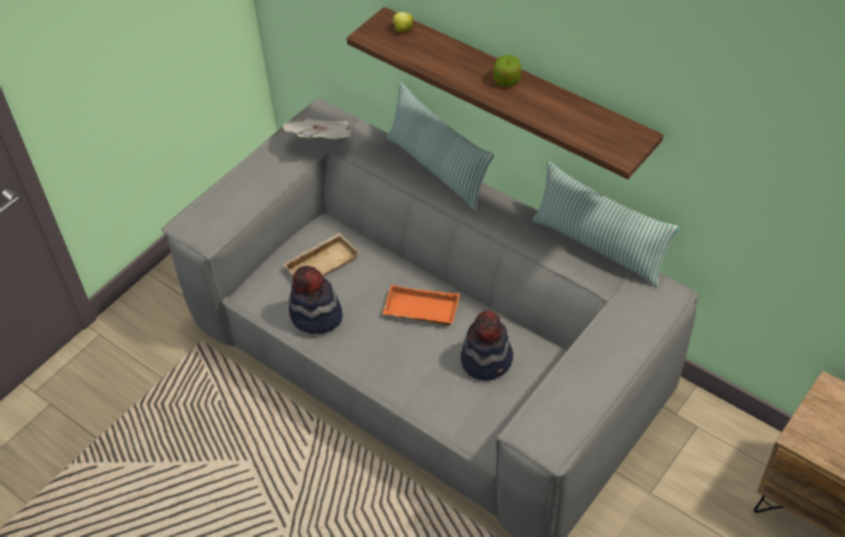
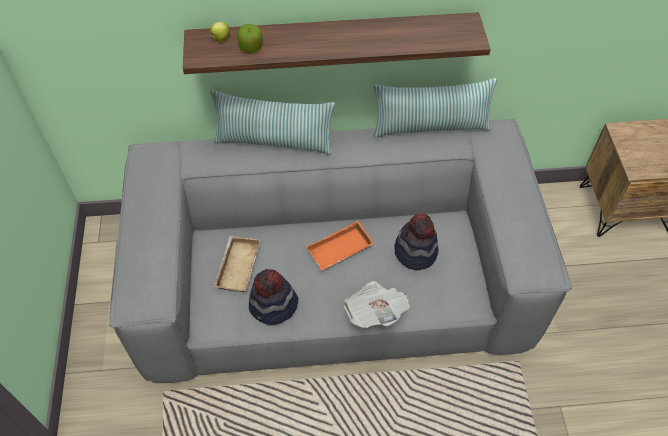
camera: 45 degrees left, 5 degrees up
(322, 141) = (169, 174): newspaper -> newspaper (375, 311)
(507, 80) = (339, 33): apple -> apple (251, 47)

